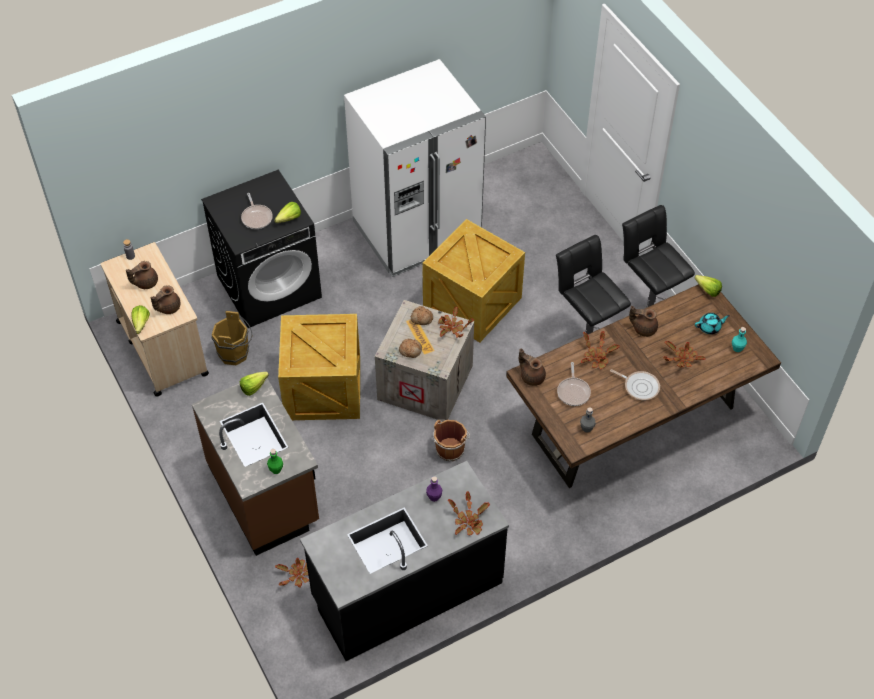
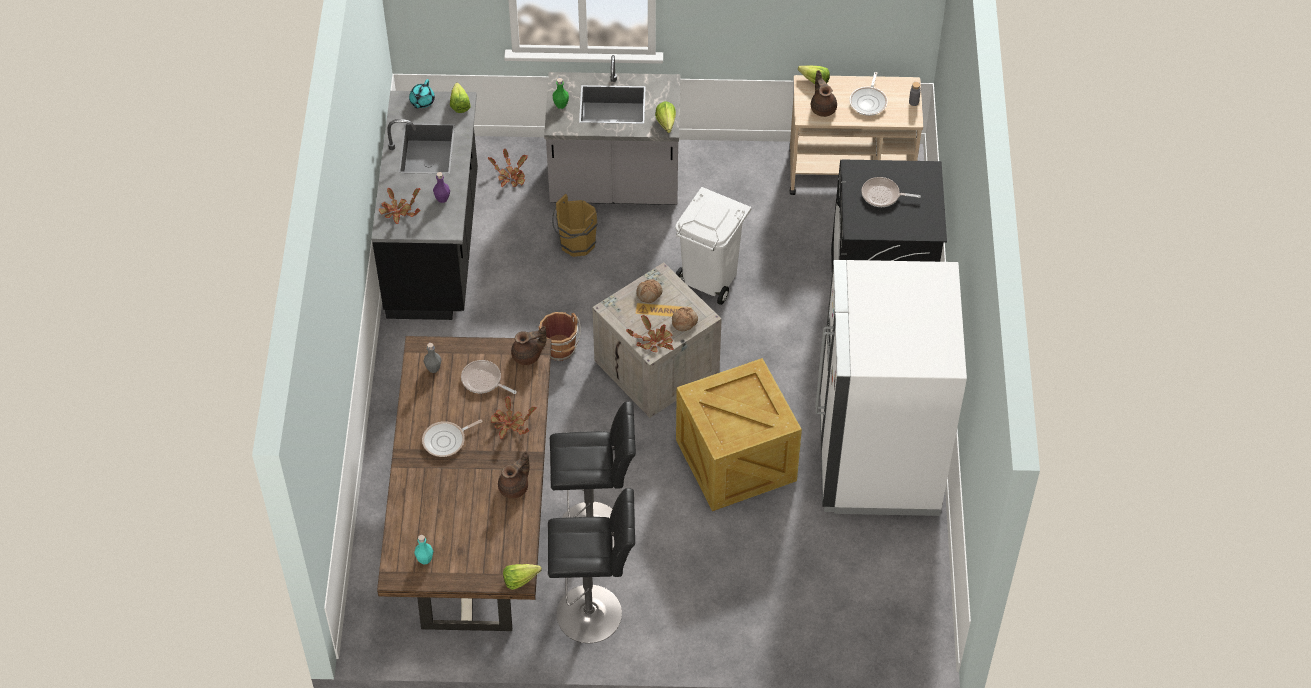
camera: 120 degrees right, 0 degrees up
(145, 282) = (869, 101): brown teapot -> frying pan
(236, 354) = (802, 227): brown bucket -> brown bucket (575, 245)
(265, 494) = (614, 186): brown counter -> grey counter
(287, 220) = (862, 218): lettuce -> lettuce (460, 102)
(322, 387) = (710, 278): crate -> white trash can
(682, 359) = (450, 499): potted plant -> none
(710, 327) = (470, 550): turquoise teapot -> turquoise teapot (422, 101)

